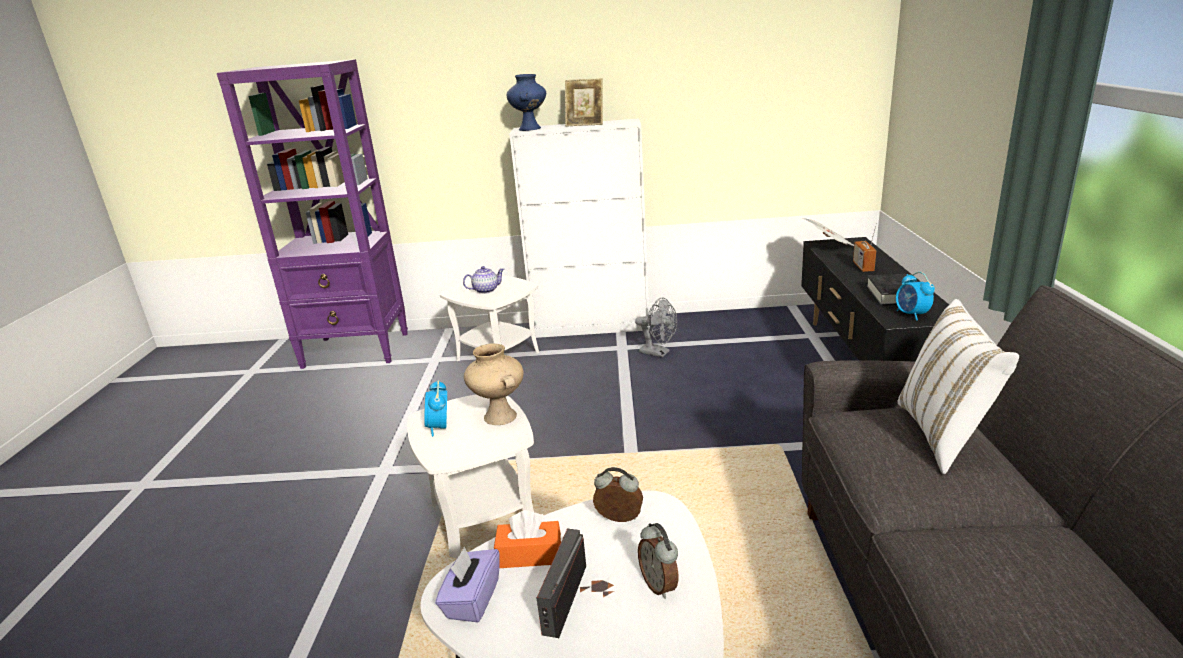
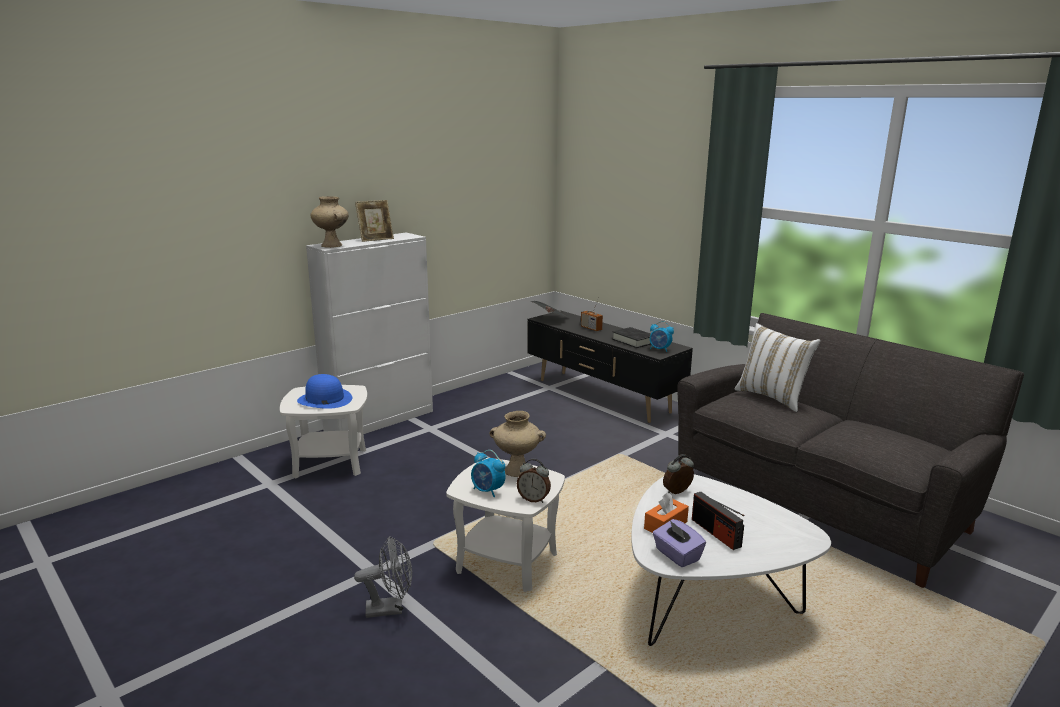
camera: 45 degrees left, 5 degrees down
(357, 350) = (159, 502): purple bookcase -> none
(486, 290) = (324, 399): teapot -> blue hat
(530, 129) = (332, 245): blue vase -> beige vase
(658, 353) = (464, 424): grey fan -> grey fan (390, 608)
(660, 585) = (742, 508): alarm clock -> alarm clock (533, 499)

